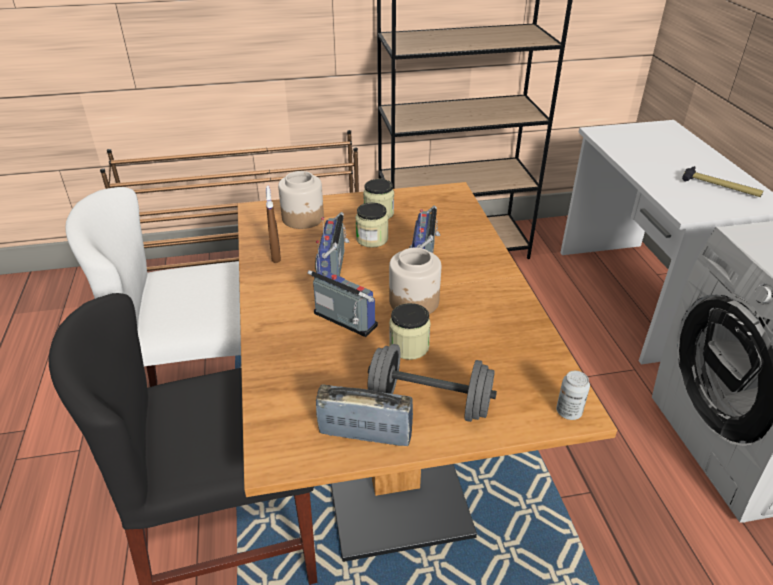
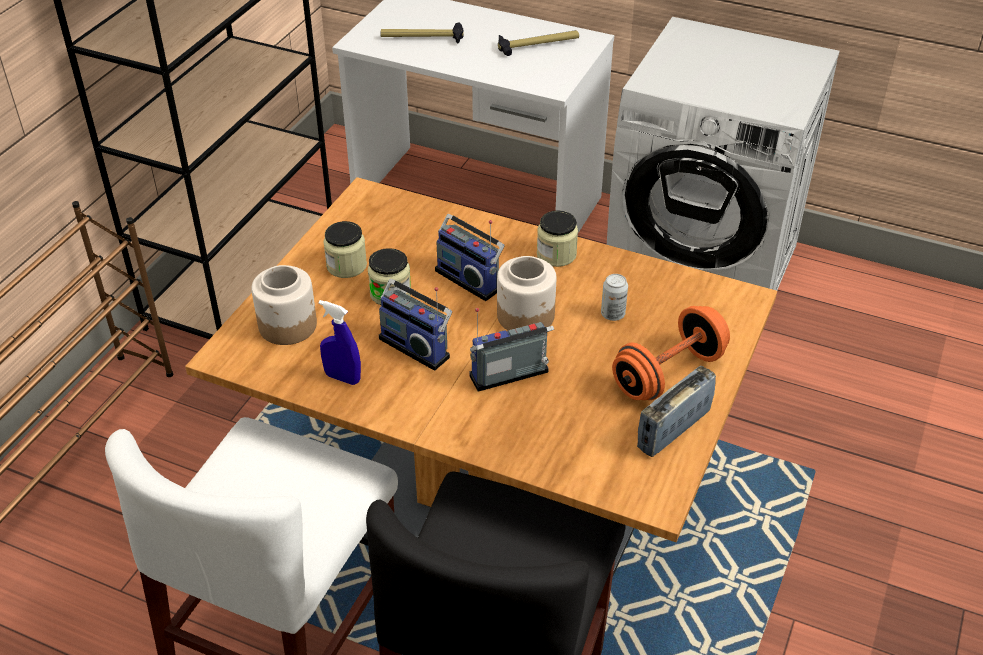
camera: 55 degrees left, 5 degrees up
(276, 256) = (342, 378): brown spray bottle -> blue spray bottle
(409, 346) = (587, 351): jar -> jar (556, 254)
(429, 402) = (668, 373): grey dumbbell -> orange dumbbell
(568, 412) = (741, 303): can -> can (612, 314)
(642, 147) = (422, 38): none -> hammer

